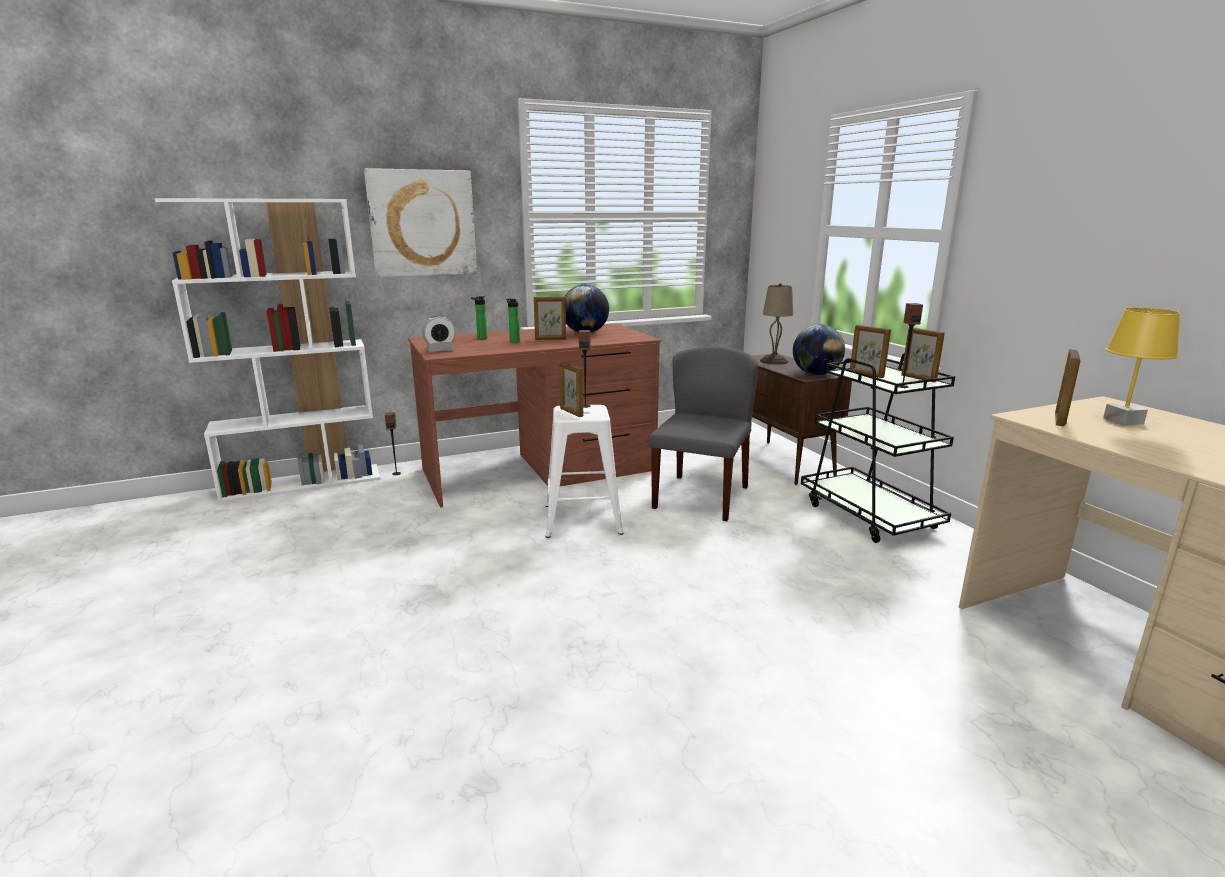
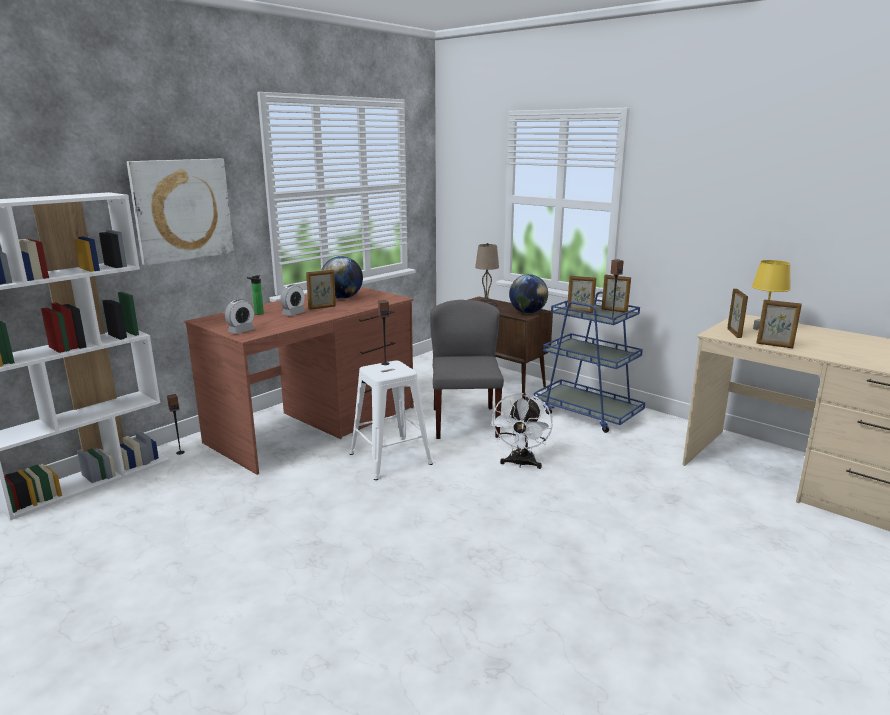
camera: 25 degrees left, 0 degrees up
(514, 341) = (293, 313): bottle -> alarm clock
(571, 412) = (381, 371): picture frame -> picture frame (774, 345)
(727, 556) = (521, 464): none -> white fan
(869, 515) = (587, 413): black cart -> blue cart

